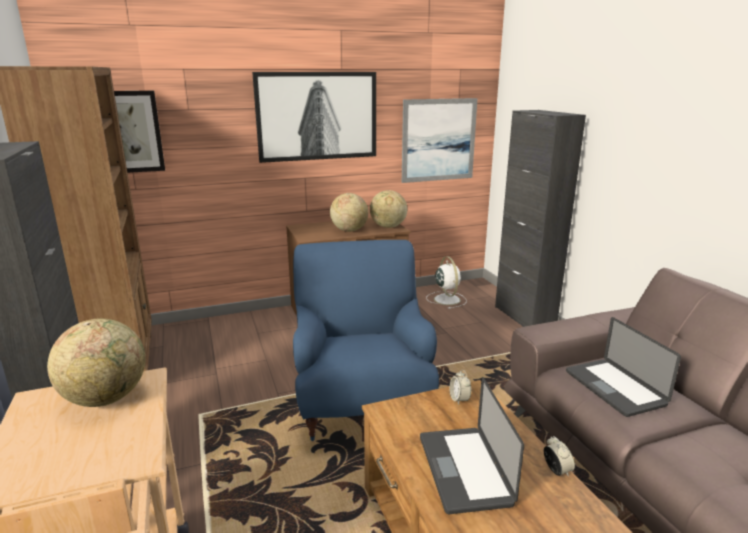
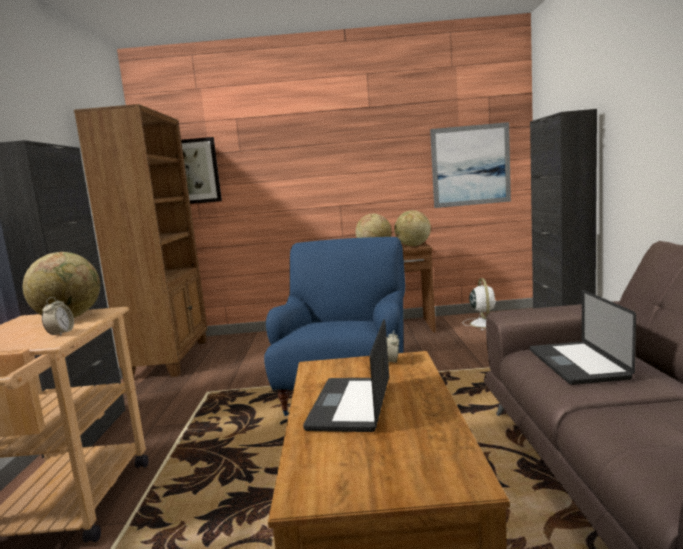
camera: 20 degrees right, 10 degrees down
(317, 116) = (348, 149): picture -> none
(556, 470) = (445, 413): alarm clock -> alarm clock (61, 334)

